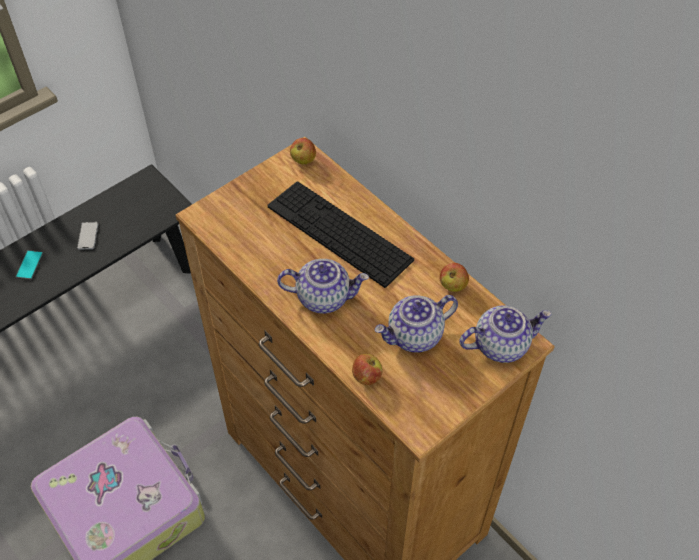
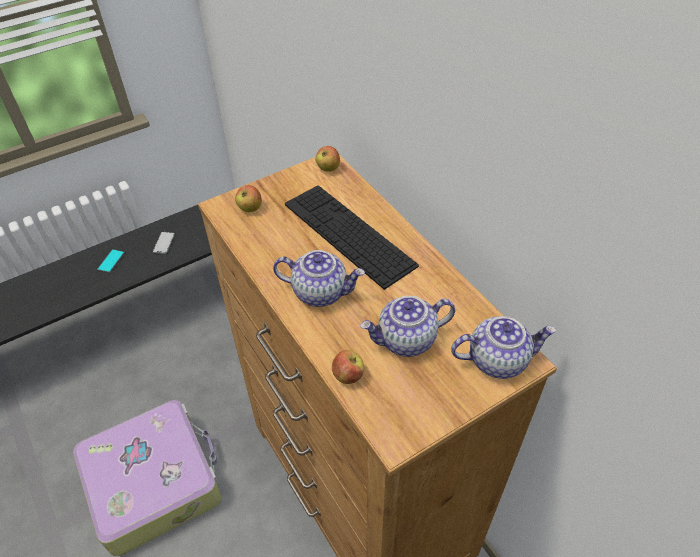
camera: 10 degrees right, 5 degrees down
(453, 285) = (454, 294): apple -> apple (250, 208)

